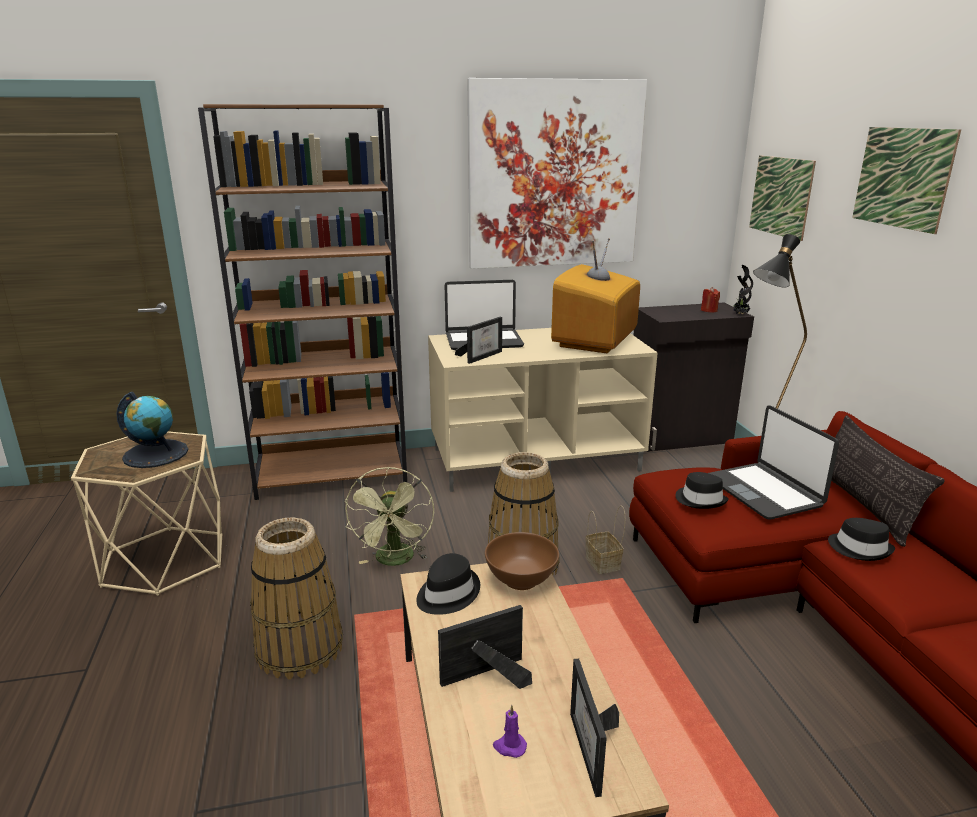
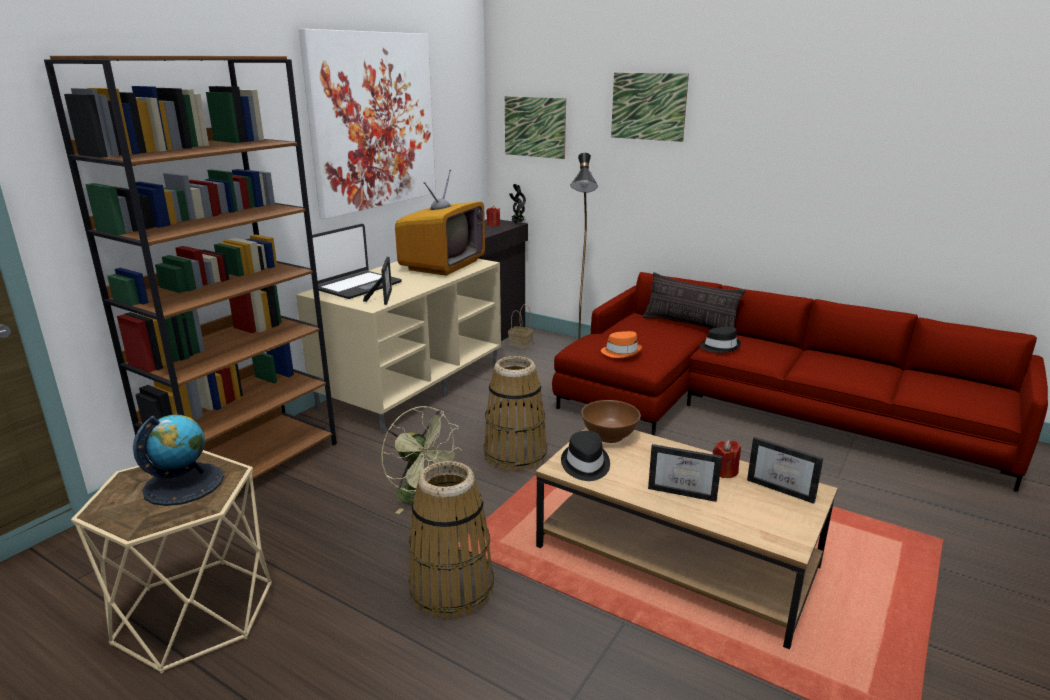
camera: 45 degrees left, 0 degrees up
(483, 678) = (684, 491): picture frame -> picture frame turned 90 degrees counterclockwise
(509, 746) = (750, 510): purple candle -> none
(564, 688) = (724, 472): none -> red candle
(594, 341) = (443, 265): television -> television turned 135 degrees counterclockwise
(604, 563) = (561, 429): basket -> basket (521, 344)
(700, 500) = (621, 352): black hat -> orange hat
(764, 492) = (642, 335): laptop -> none

